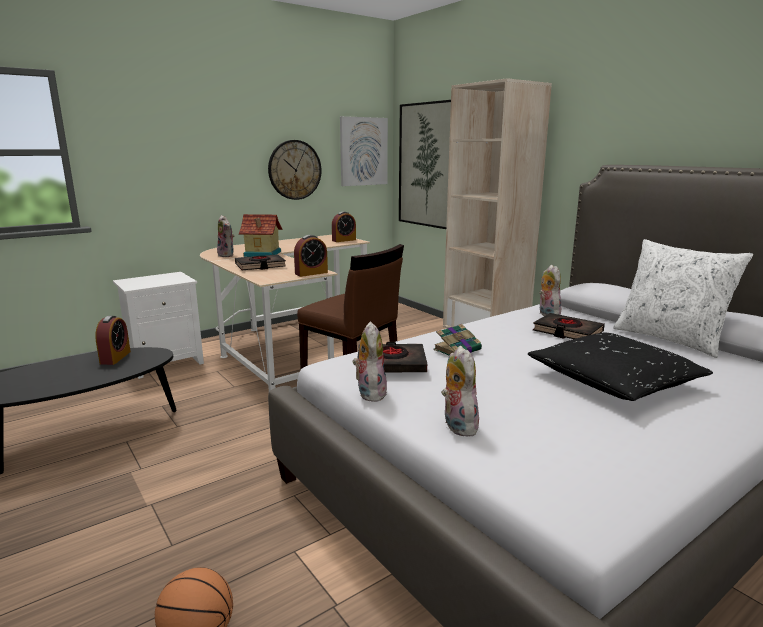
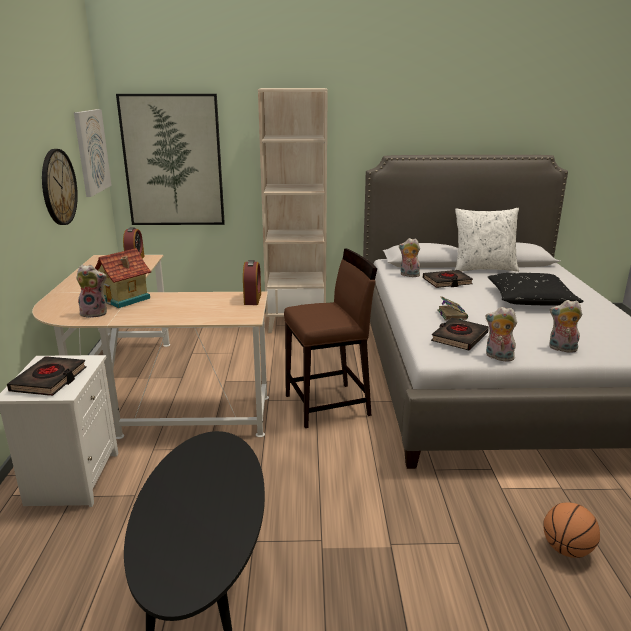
camera: 55 degrees left, 5 degrees up
(115, 357) = (190, 467): alarm clock -> none
(260, 266) = (182, 310): black book -> black book (49, 380)

